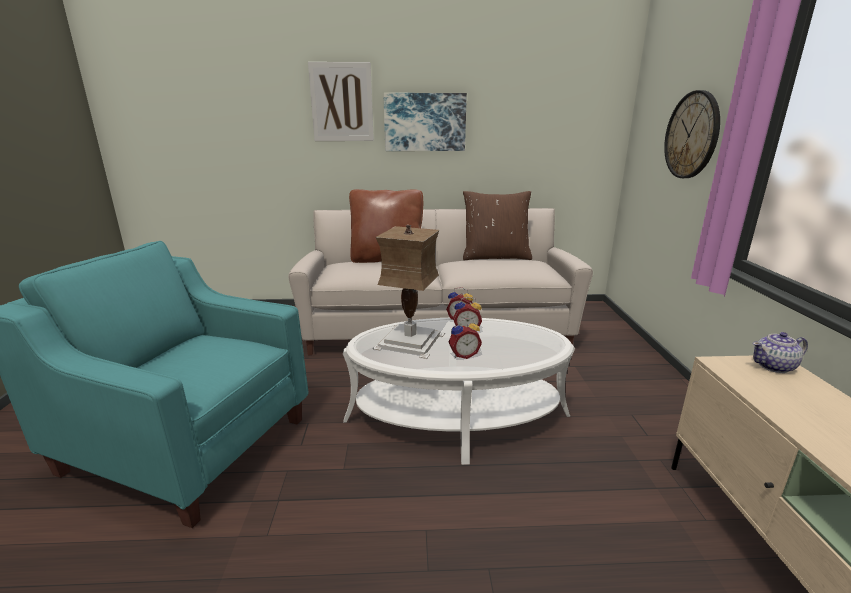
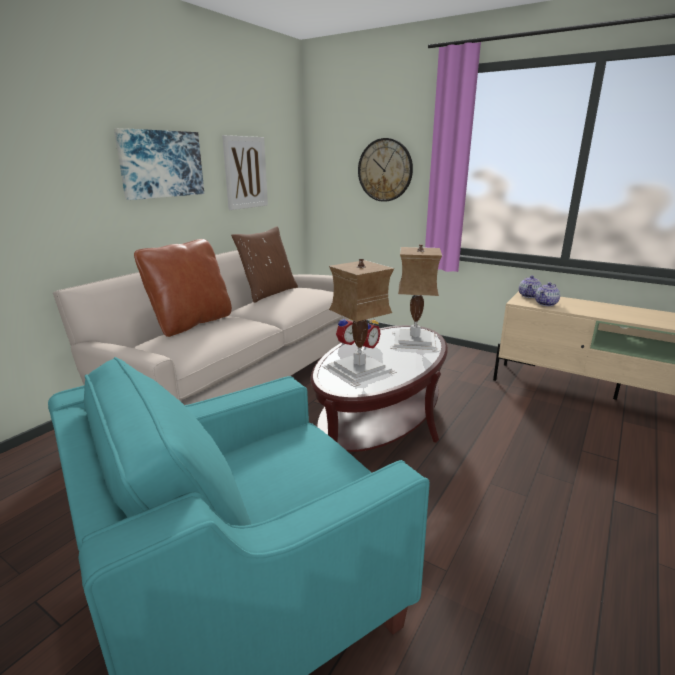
camera: 55 degrees left, 0 degrees up
(342, 102) = (62, 138): picture -> picture (245, 172)
(457, 417) = (381, 422): white coffee table -> brown coffee table
(463, 355) = (405, 359): alarm clock -> none
(518, 347) = (415, 341): none -> table lamp
(765, 386) = (546, 304): none -> teapot

